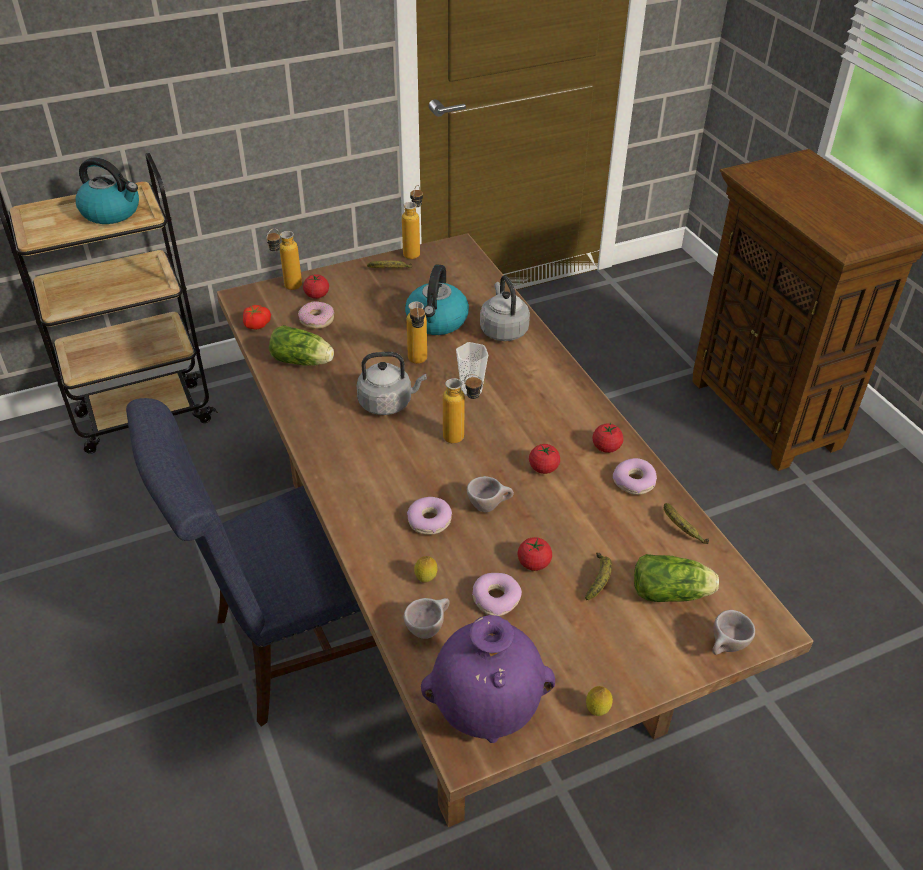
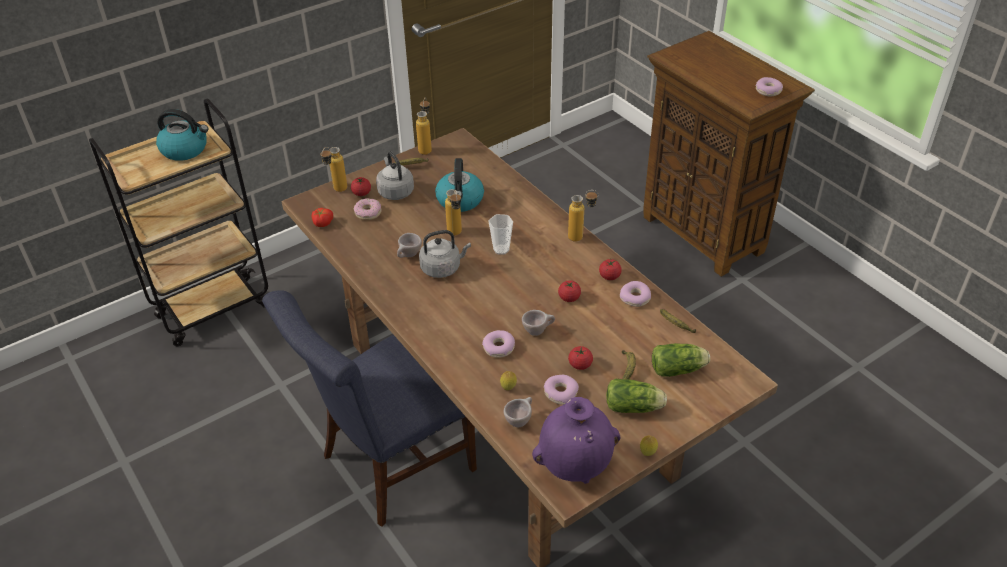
camera: 10 degrees left, 0 degrees up
(304, 361) = (369, 246): lettuce -> lettuce (635, 407)
(462, 439) = (505, 286): bottle -> bottle (581, 237)
(503, 329) = (511, 200): grey kettle -> grey kettle (395, 191)
(725, 649) = (722, 399): beige cup -> beige cup (408, 256)
(874, 231) = (768, 91): none -> donut

